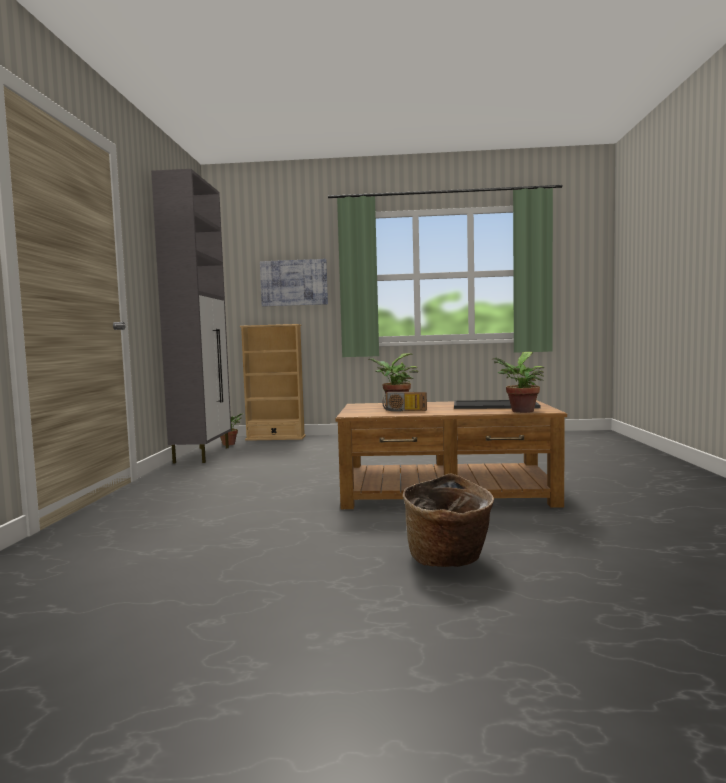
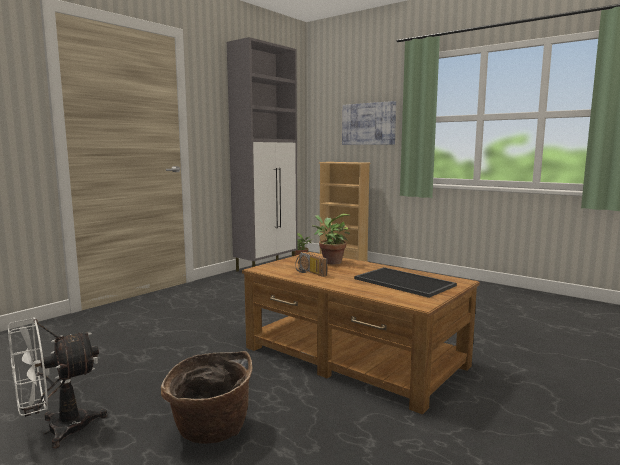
camera: 35 degrees right, 5 degrees up
(302, 608) = (57, 430): none -> white fan
(521, 411) = (391, 299): potted plant -> none

